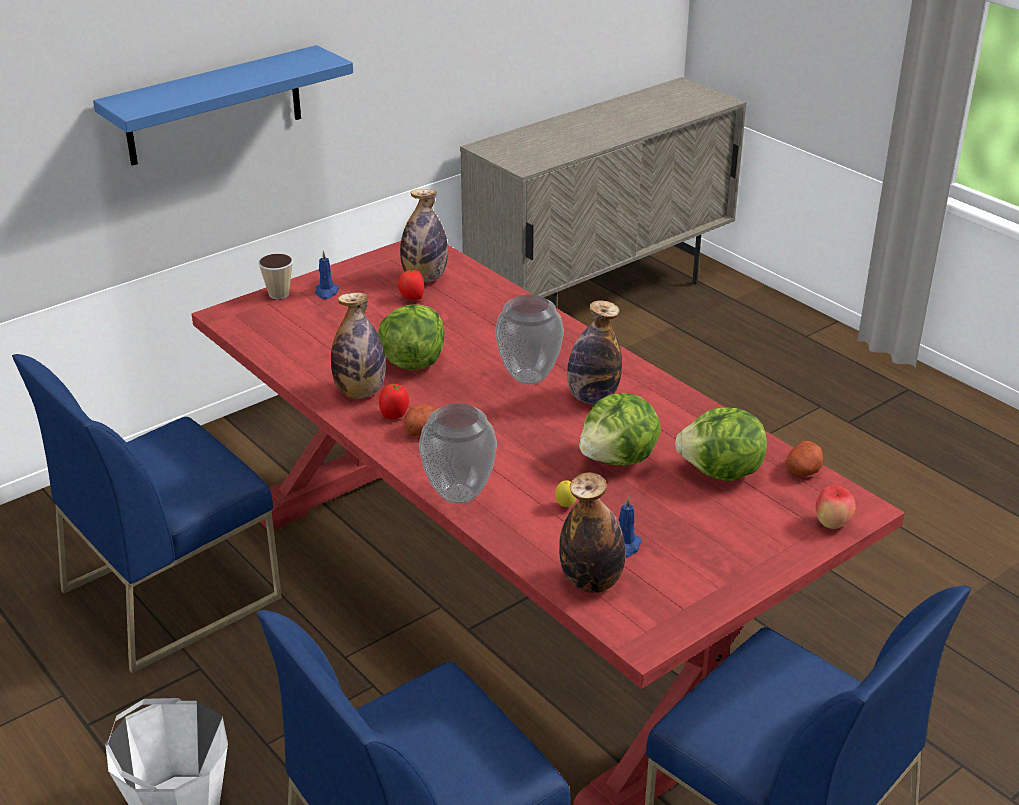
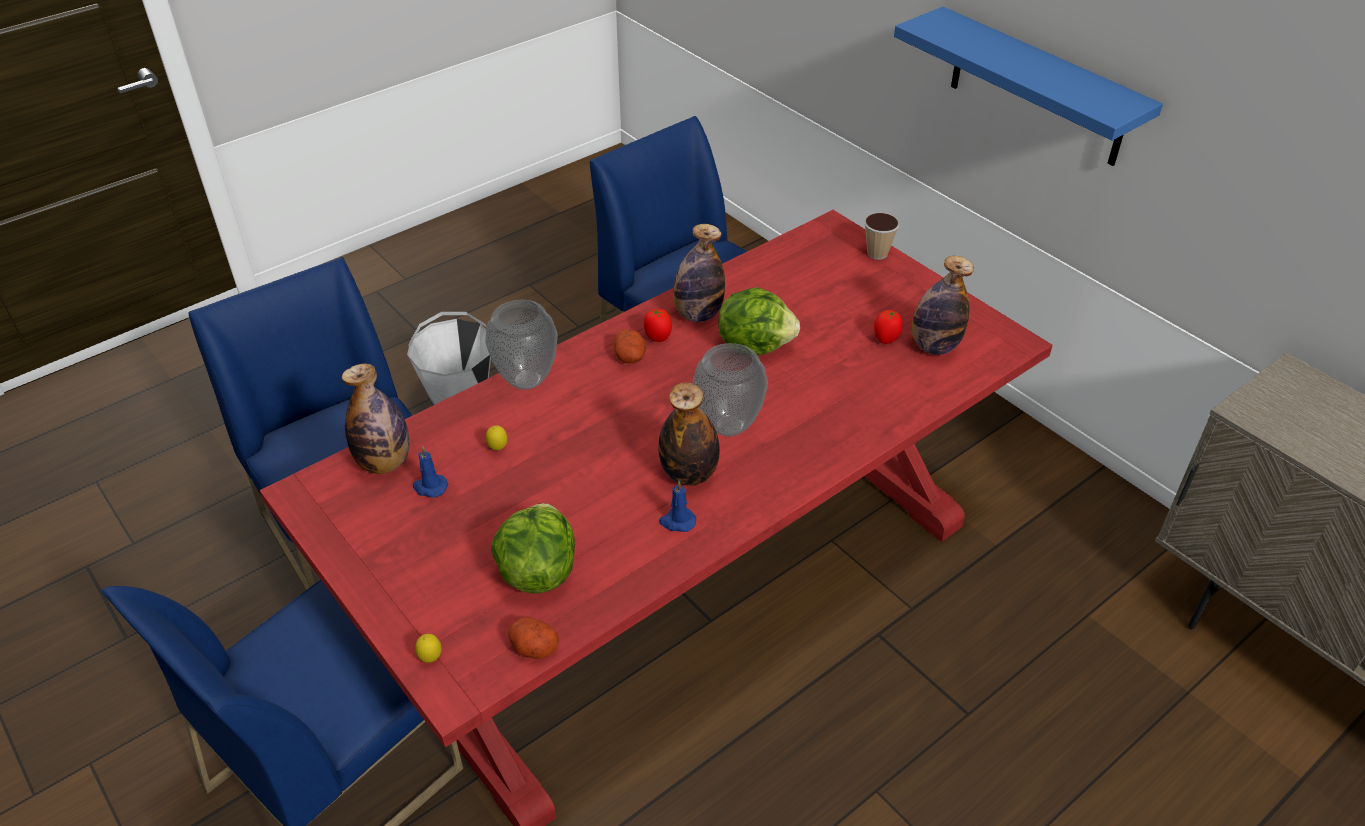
camera: 90 degrees right, 10 degrees up
(326, 292) = (887, 282): blue candle -> blue candle (677, 521)
(619, 459) = (571, 490): lettuce -> none
(832, 524) = (431, 658): apple -> lemon

